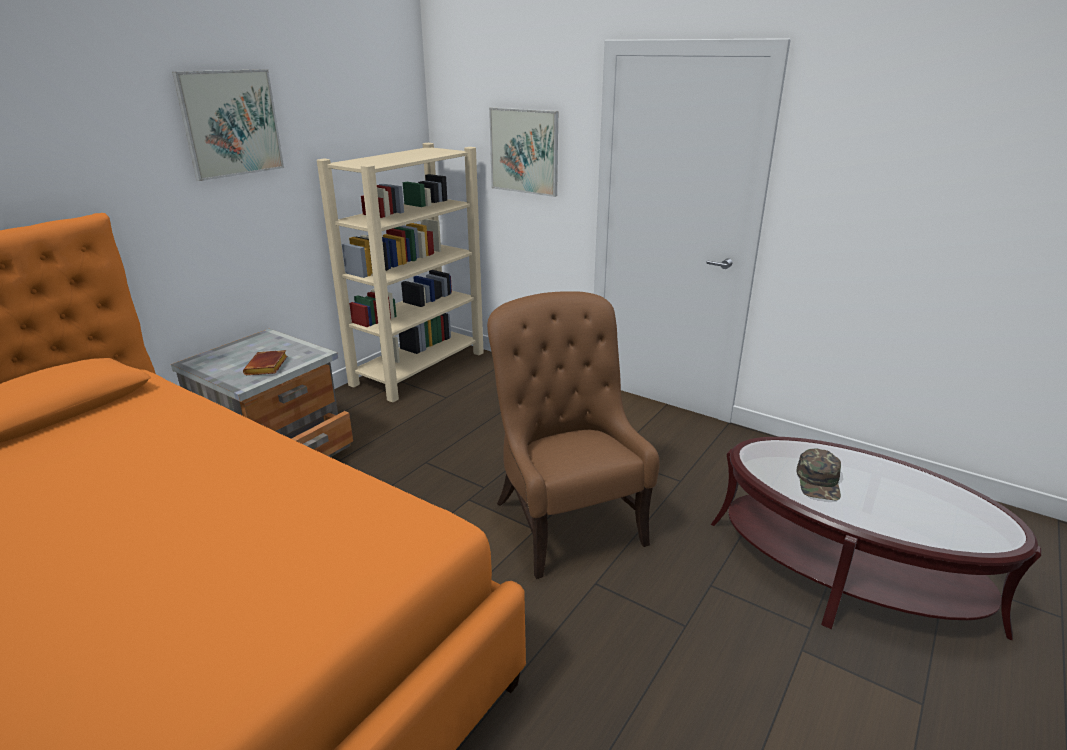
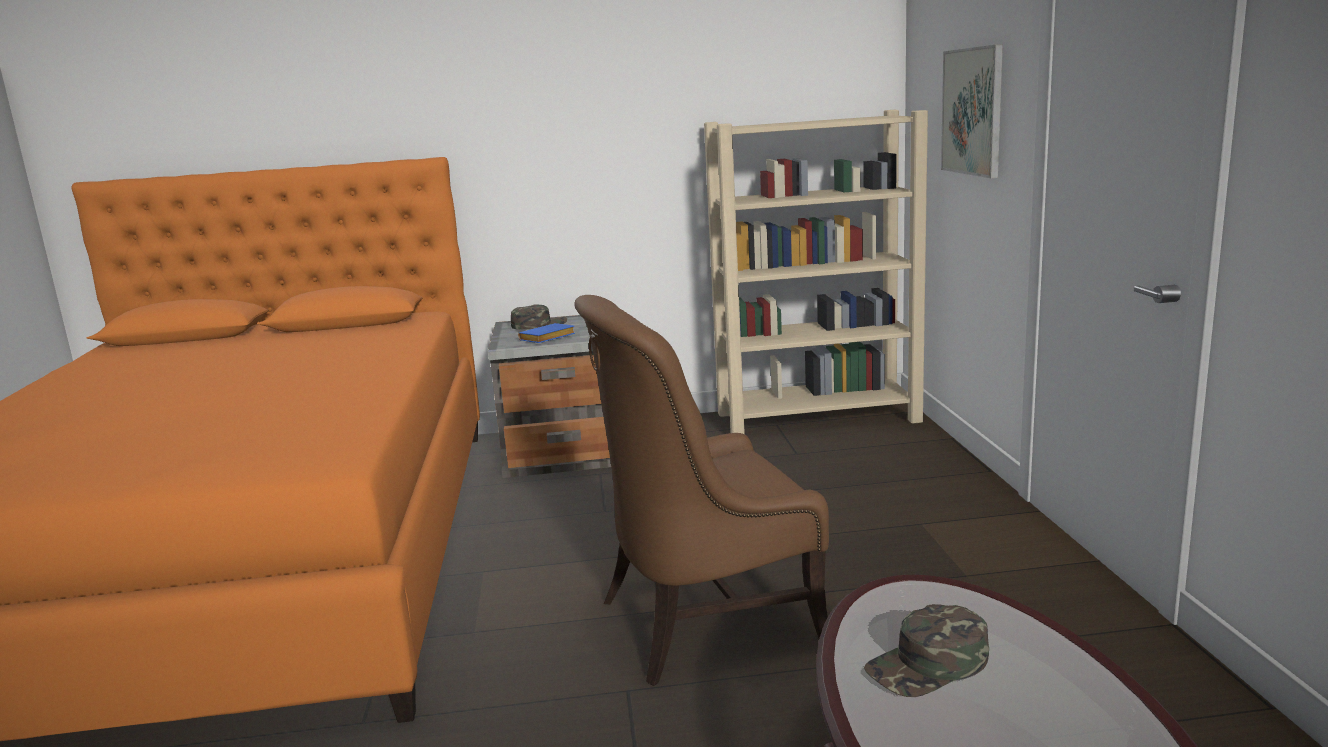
camera: 50 degrees right, 10 degrees down
(225, 356) = (539, 324): none -> green cap
(231, 123) = (602, 78): picture -> none
(267, 367) = (547, 339): brown book -> blue book
(566, 522) = (705, 620): brown chair -> brown chair turned 135 degrees counterclockwise

